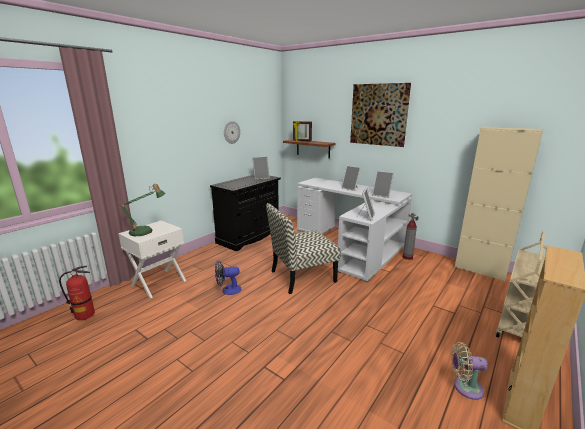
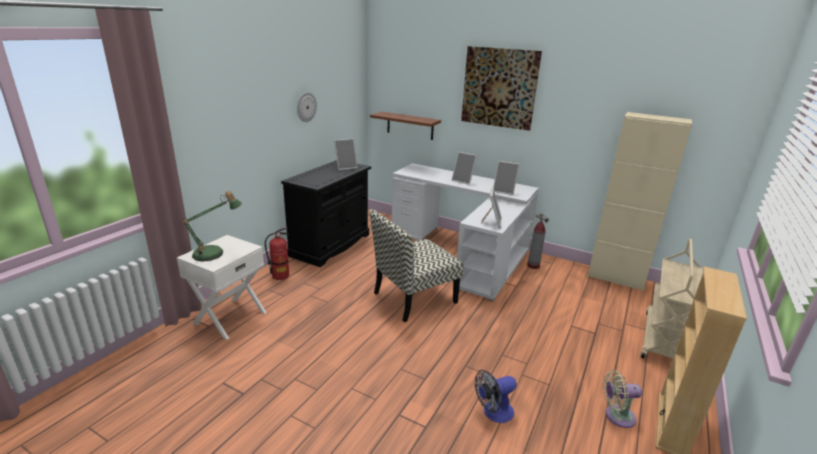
camera: 10 degrees left, 5 degrees up
(85, 315) = (145, 369): fire extinguisher -> fire extinguisher (280, 276)
(228, 290) = (325, 322): fan -> fan (493, 413)
(302, 141) = (396, 115): picture frame -> none

